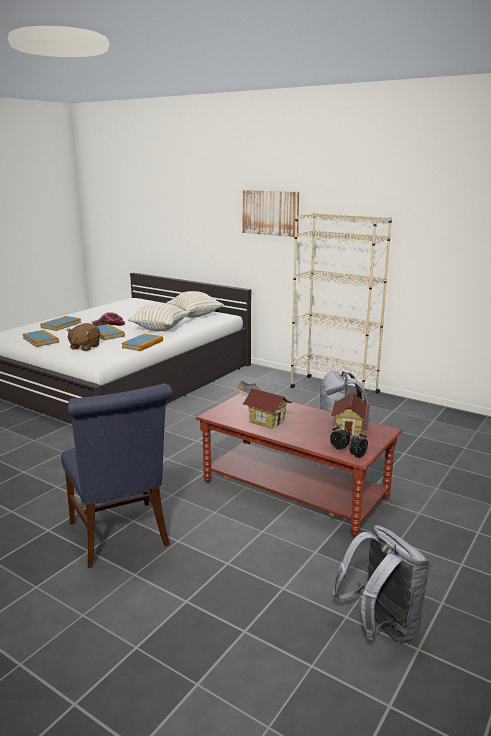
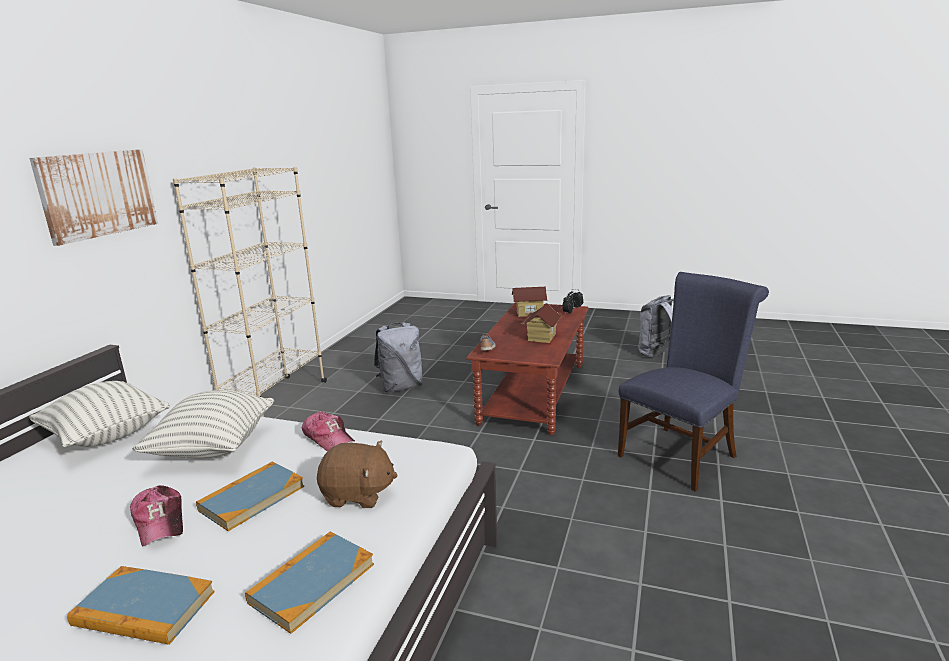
camera: 105 degrees left, 0 degrees up
(142, 344) = (328, 438): book -> cap

